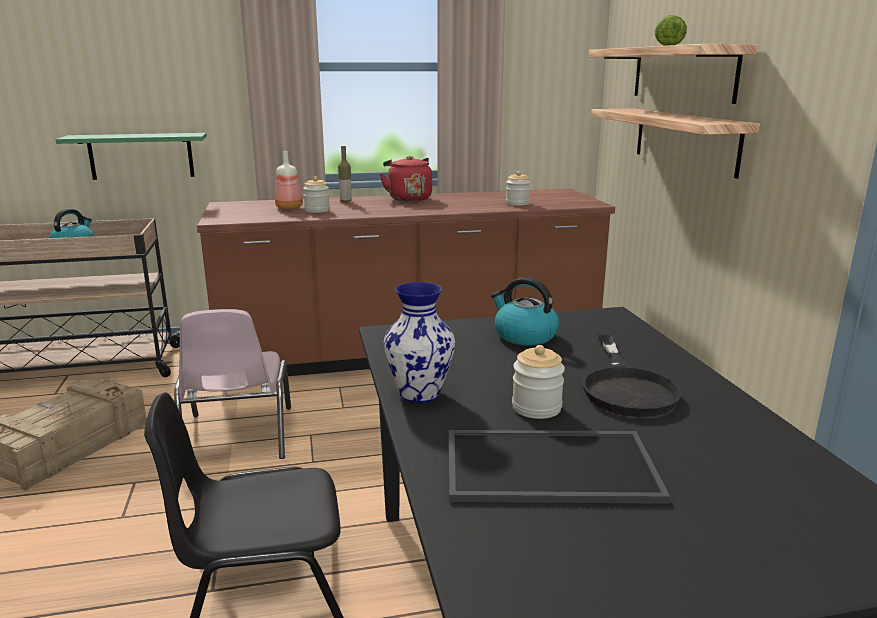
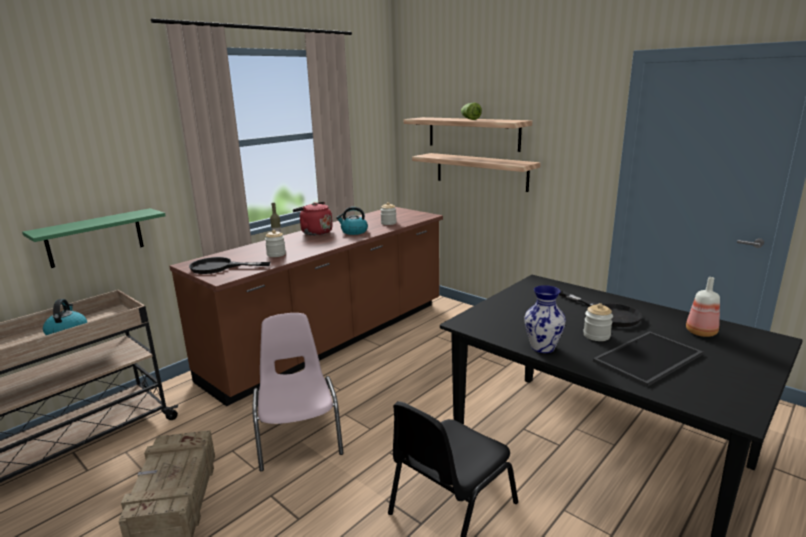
camera: 35 degrees left, 0 degrees up
(237, 437) = (299, 436): pink chair -> pink chair turned 150 degrees counterclockwise
(240, 211) = (219, 267): none -> black frying pan
(289, 207) = (250, 256): bottle -> bottle (700, 332)
(524, 336) = (524, 303): kettle -> kettle (353, 232)

